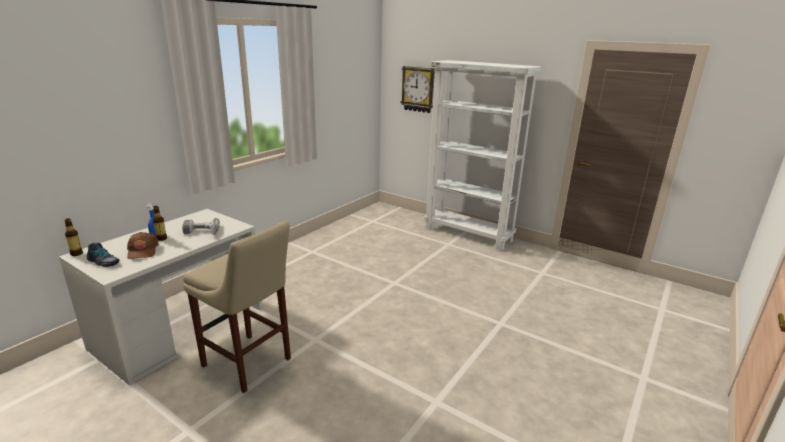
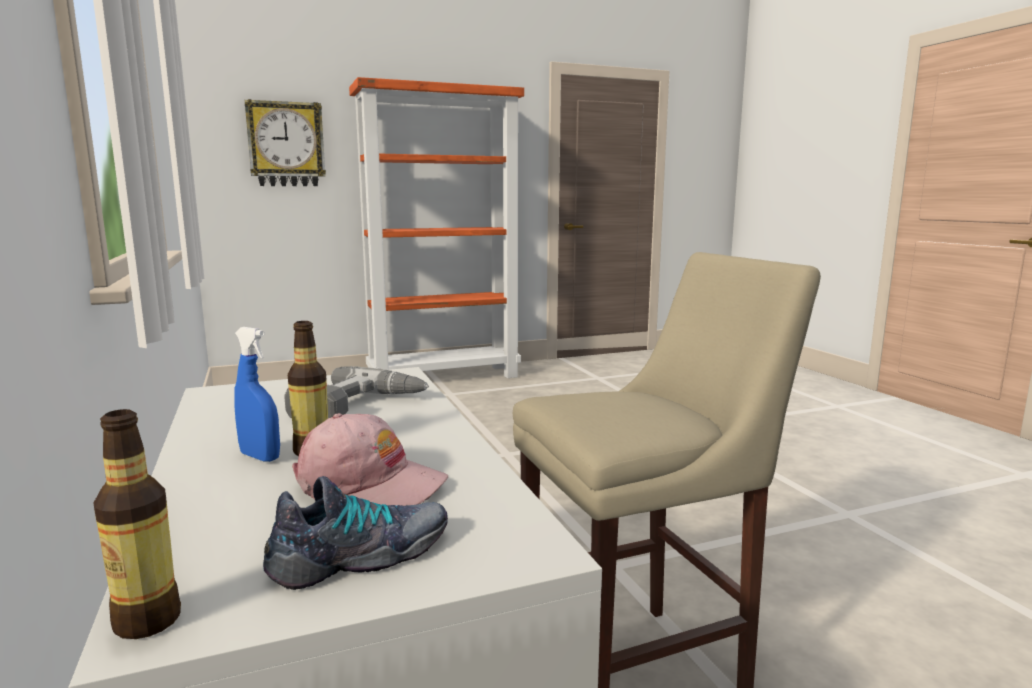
camera: 55 degrees left, 10 degrees down
(142, 251) = (370, 483): brown cap -> pink cap
(469, 234) = (445, 377): white bookcase -> orange bookcase

